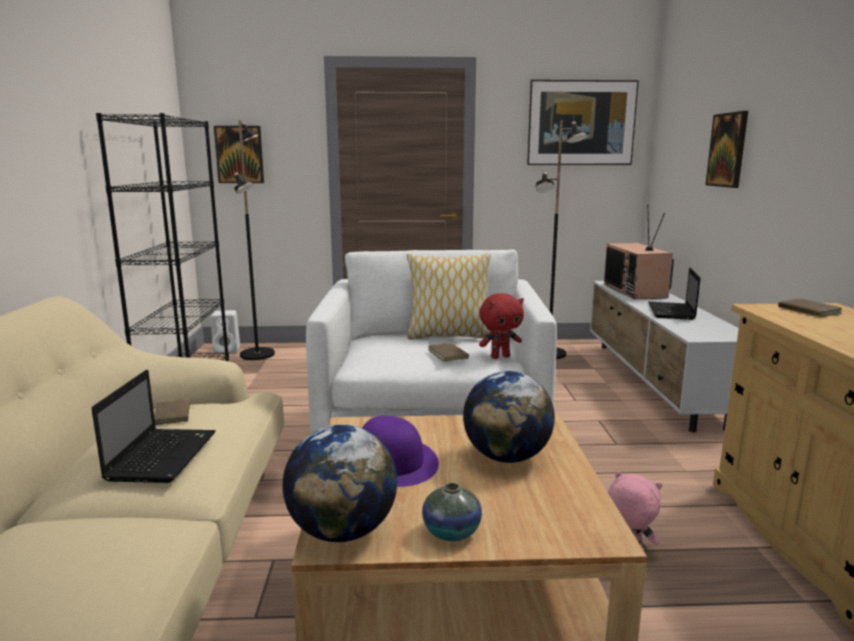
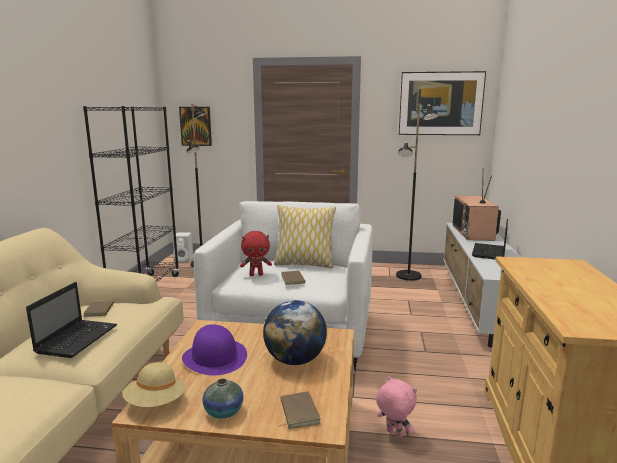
camera: 10 degrees right, 0 degrees up
(343, 531) = (155, 403): globe -> beige hat
(500, 357) = (331, 283): red plush toy -> red plush toy (256, 274)
(727, 150) = (535, 130): picture -> none
(807, 311) = (550, 266): brown book -> brown book (297, 412)

